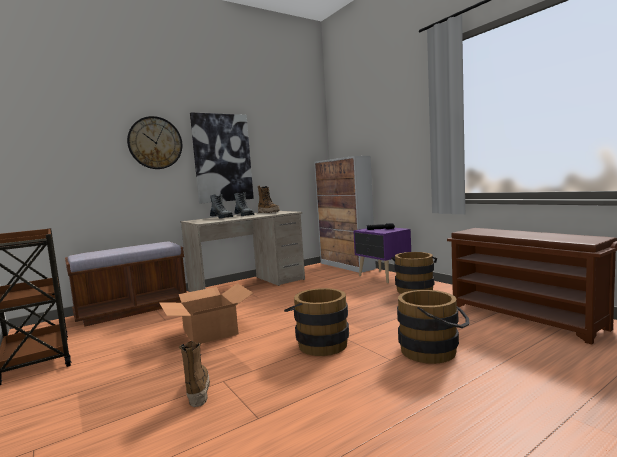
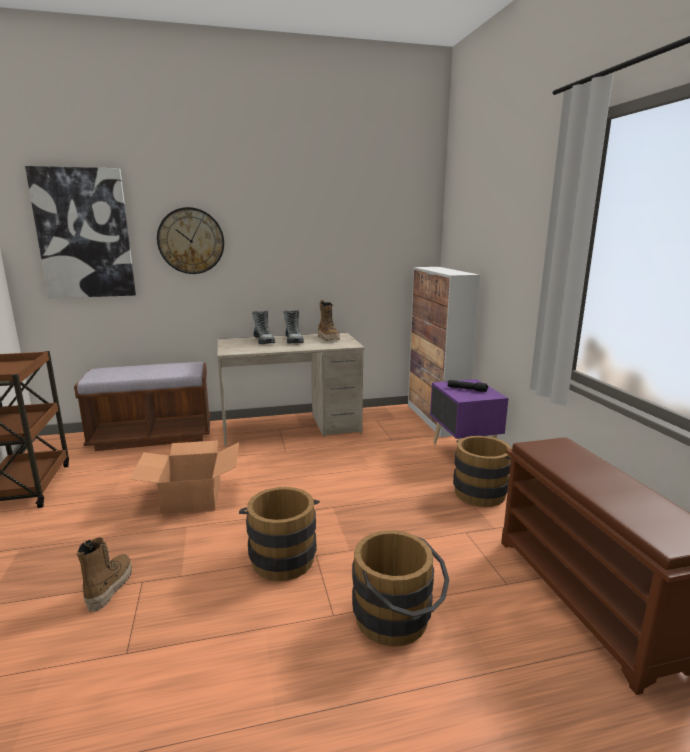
camera: 20 degrees right, 10 degrees up
(222, 158) = (278, 260): picture -> picture (84, 234)

